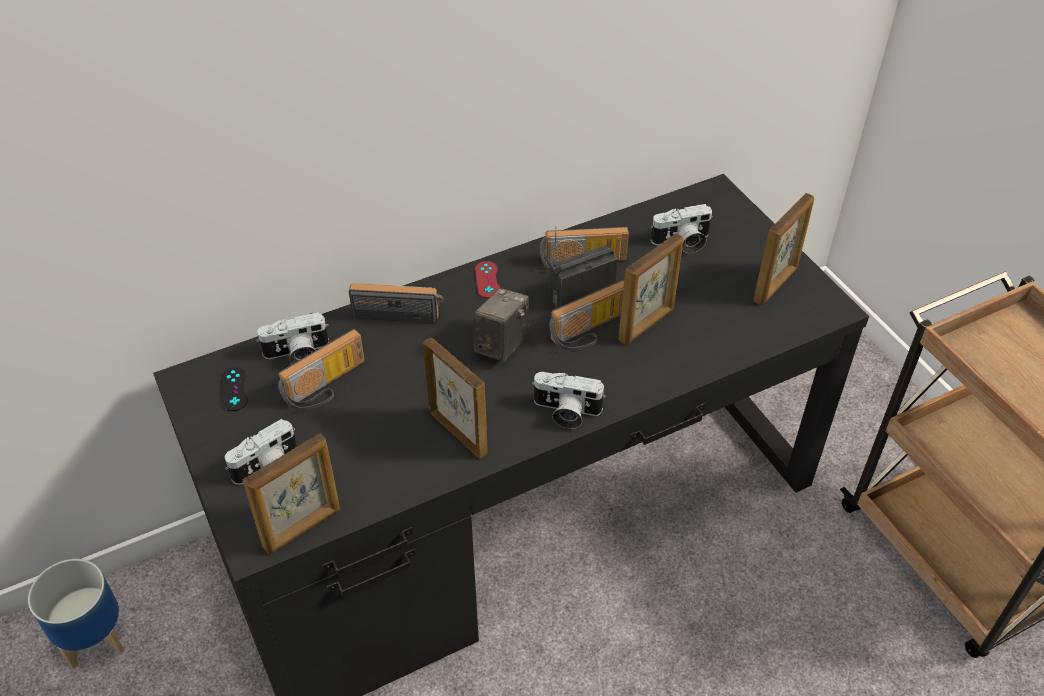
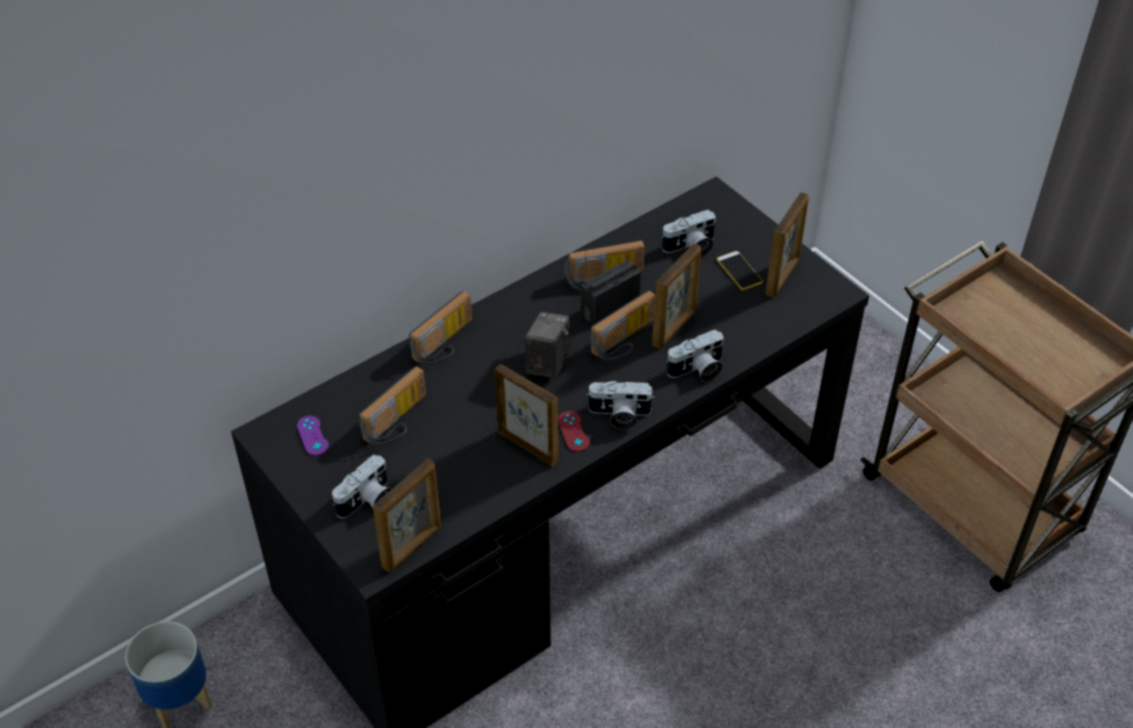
camera: 10 degrees left, 0 degrees up
(234, 389) = (312, 436): black game controller -> purple game controller
(297, 354) = (362, 397): camera -> camera (698, 370)
(400, 310) = (446, 344): radio -> radio turned 135 degrees clockwise
(487, 280) = (519, 305): red game controller -> red game controller (573, 431)
(729, 273) = (739, 271): none -> phone

